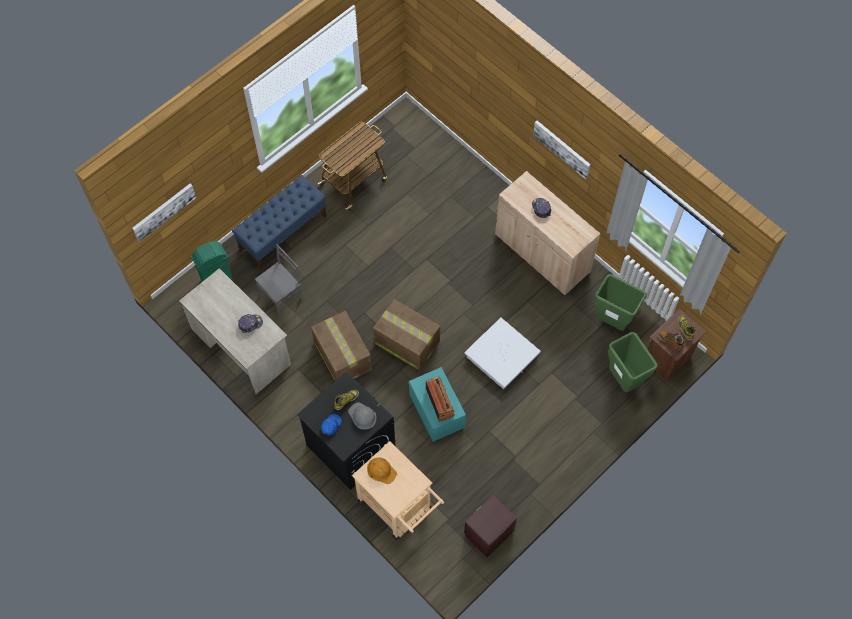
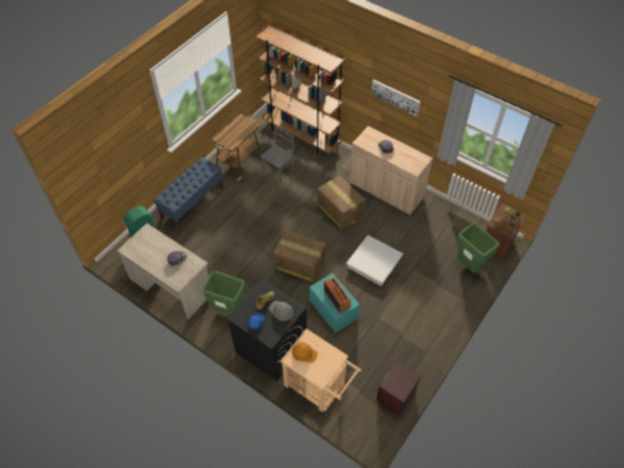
camera: 10 degrees left, 10 degrees down
(163, 211) = (96, 179): picture -> none
(282, 297) = (198, 246): grey chair -> grey chair (279, 172)
(342, 355) = (252, 281): cardboard box -> cardboard box (339, 210)
(445, 151) = (301, 135): none -> brown bookcase
(613, 321) = (449, 227): green trash can -> green trash can (229, 311)

